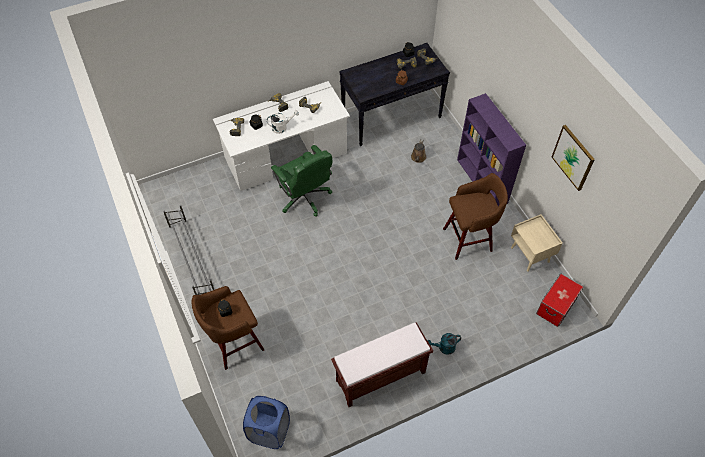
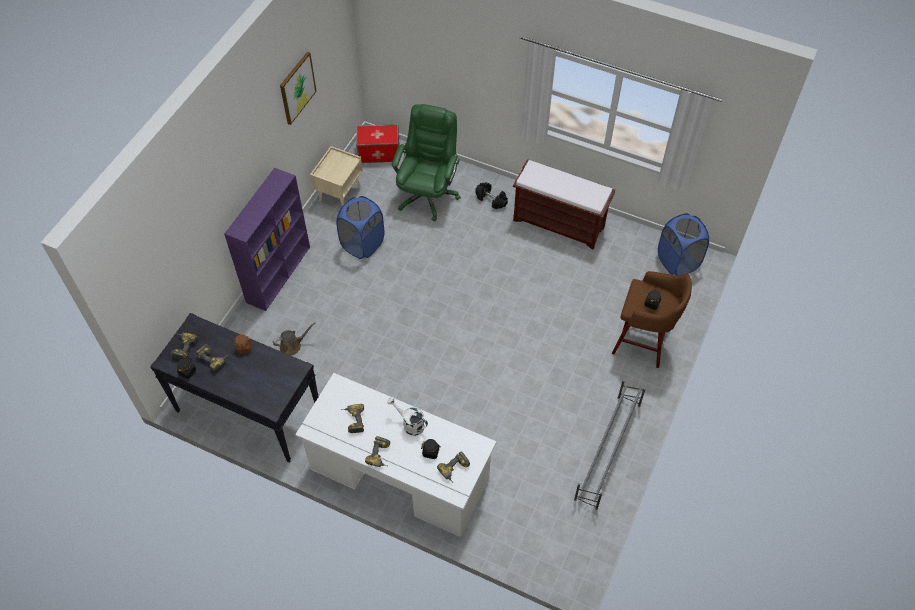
camera: 130 degrees left, 0 degrees up
(305, 197) = (439, 410): green office chair -> green office chair (428, 195)
(444, 348) = (491, 200): turquoise watering can -> black dumbbell
(469, 239) = (362, 244): brown stool -> blue laundry basket

